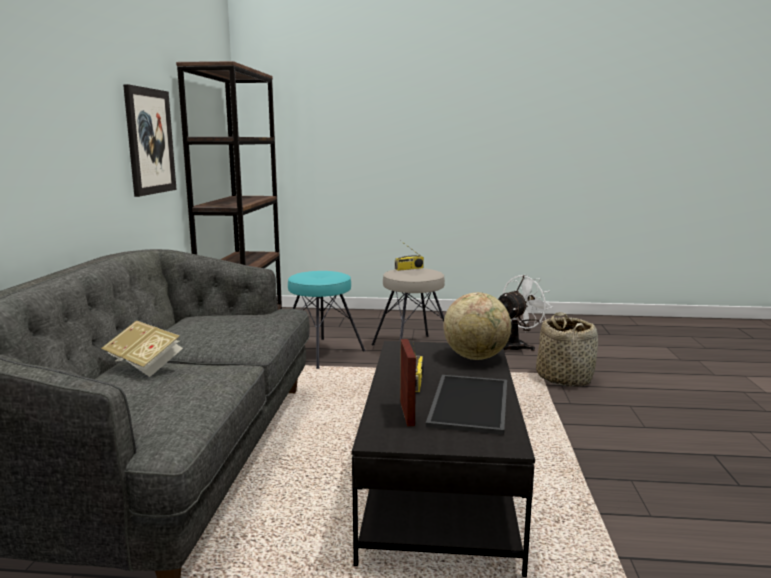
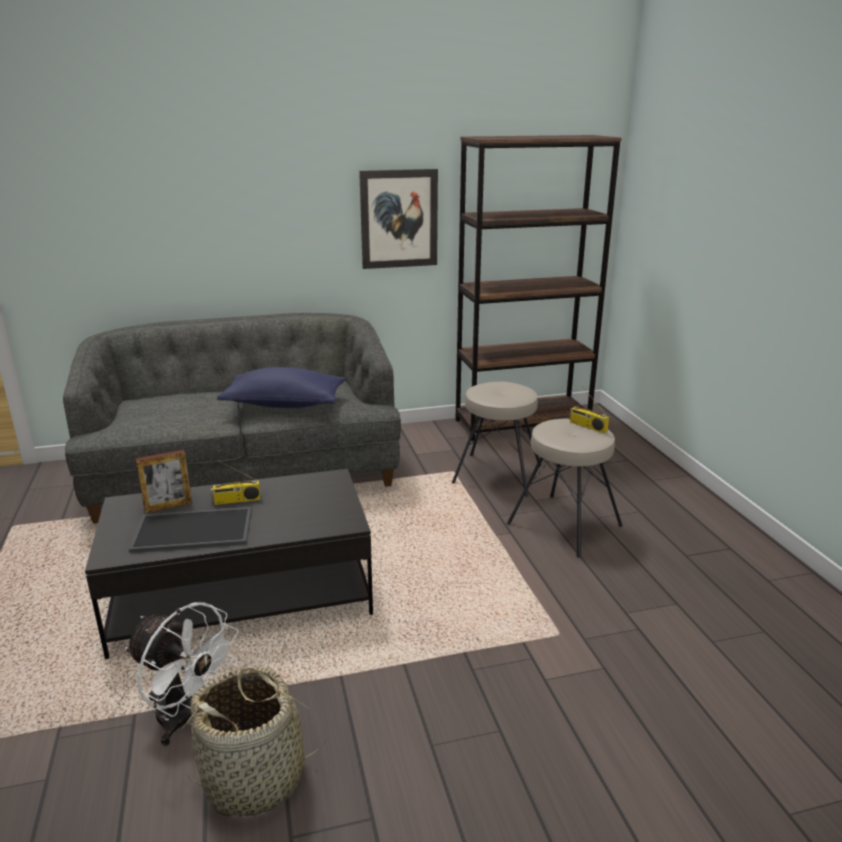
camera: 70 degrees right, 10 degrees up
(144, 365) = (207, 397): book -> none
(234, 334) = (284, 404): none -> blue pillow
(321, 353) = (497, 475): turquoise stool -> beige stool
(476, 357) = (317, 520): globe -> none
(517, 346) = (658, 604): white fan -> white fan (187, 719)
(564, 378) = (562, 659): basket -> basket (255, 778)

